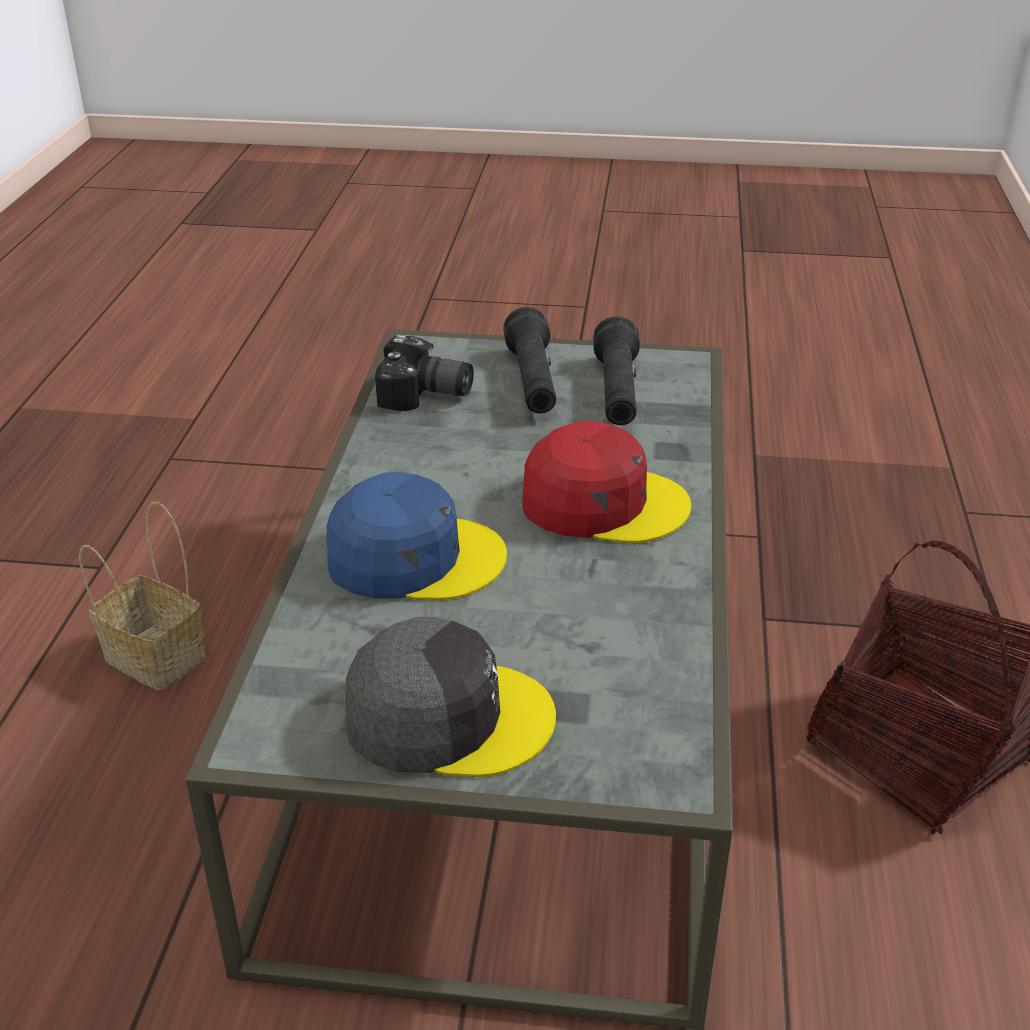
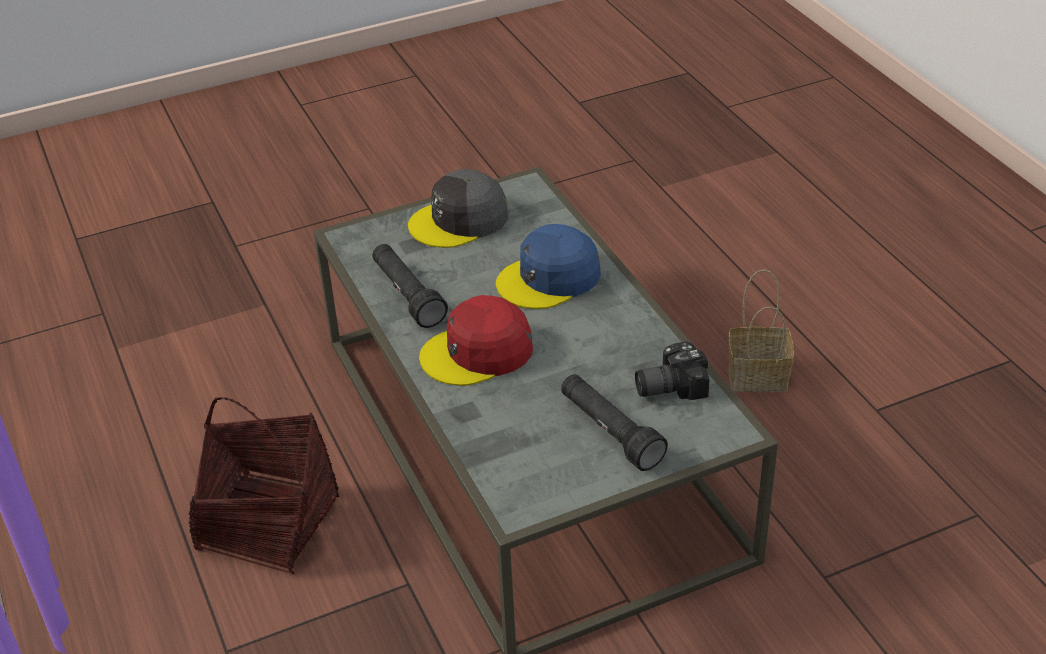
camera: 150 degrees right, 5 degrees up
(617, 393) = (541, 449): black flashlight -> black flashlight (407, 295)

